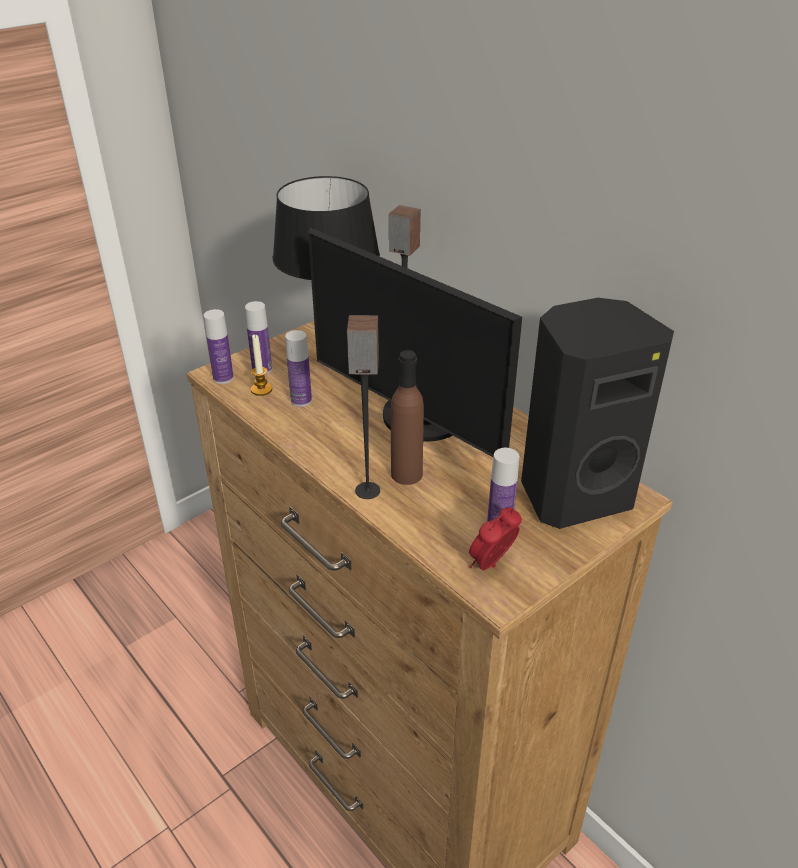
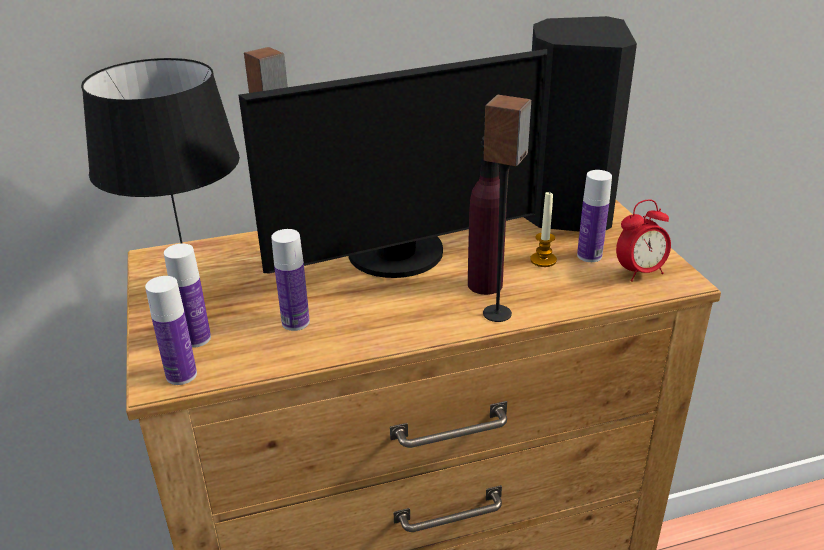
camera: 65 degrees left, 5 degrees down
(261, 389) = (242, 348): candle -> candle (543, 260)
(406, 474) = (485, 284): brown bottle -> purple bottle
(492, 565) = (640, 272): alarm clock -> alarm clock turned 90 degrees counterclockwise

